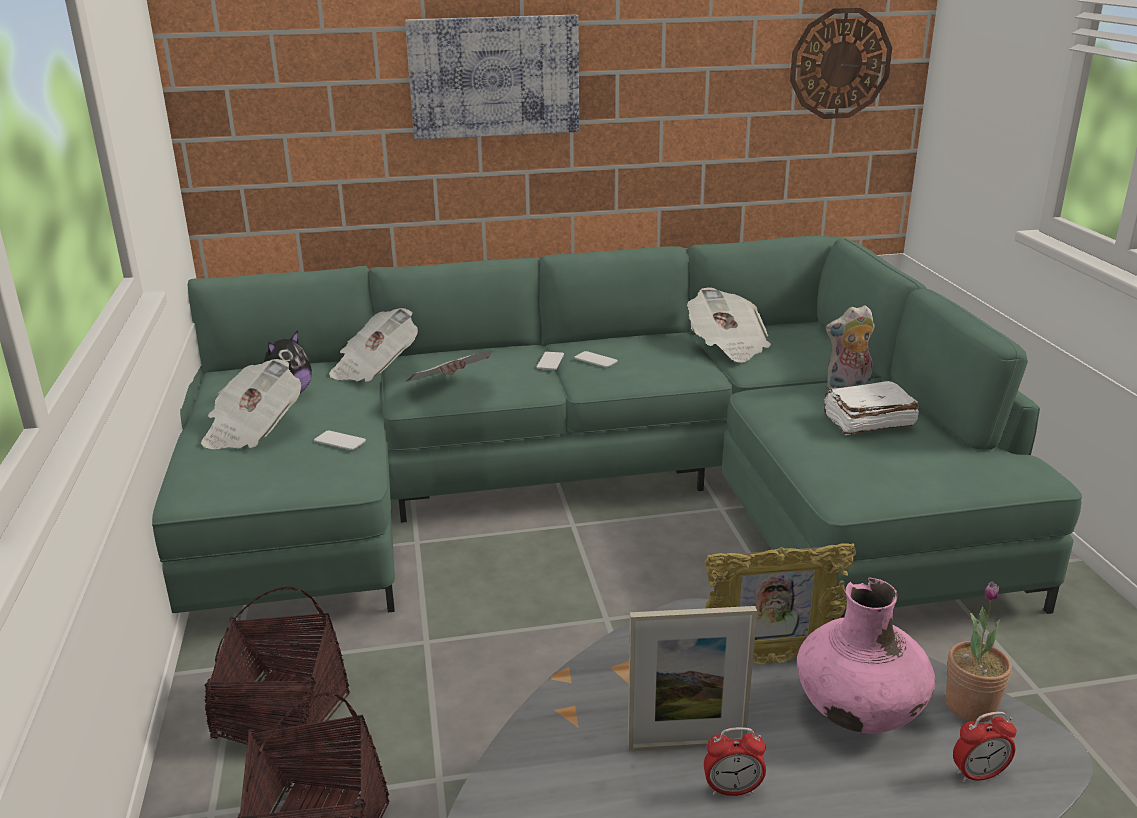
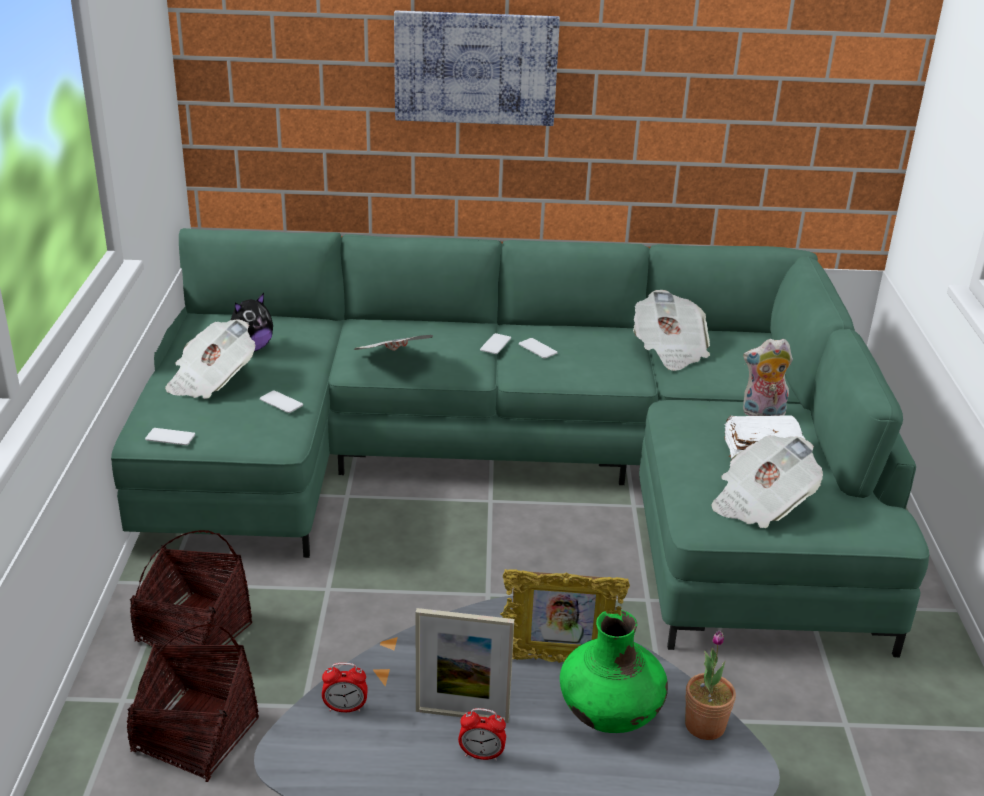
camera: 10 degrees right, 5 degrees up
(221, 492) = (170, 437): none -> phone
(374, 368) = (334, 330): newspaper -> newspaper (760, 503)
(840, 64) = (826, 81): wall clock -> none
(859, 713) = (610, 715): pink vase -> green vase
(978, 774) = (679, 779): alarm clock -> alarm clock (345, 708)

